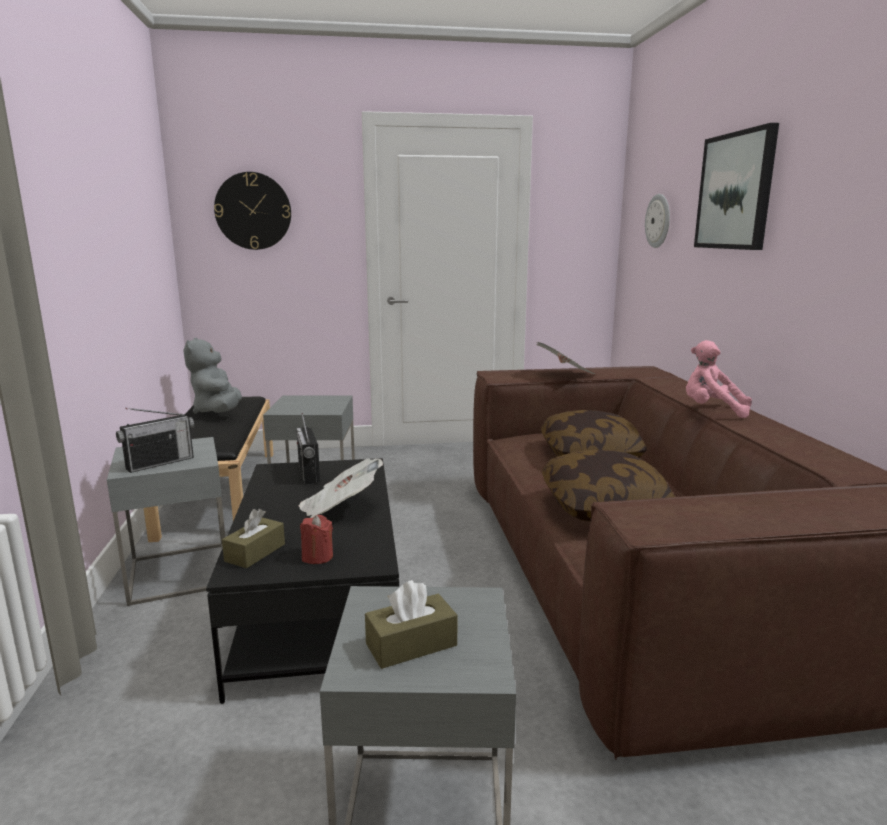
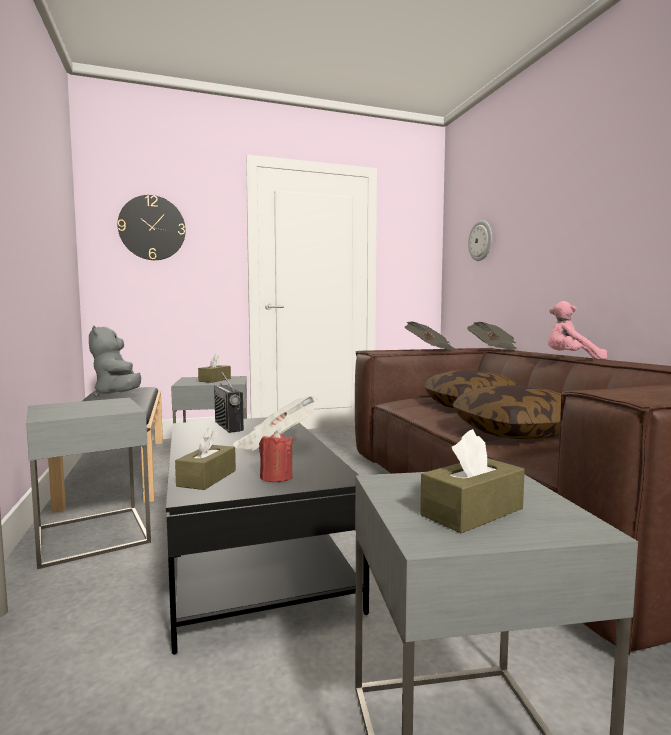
camera: 10 degrees left, 10 degrees down
(160, 463) = (82, 412): radio -> none
(313, 404) = (215, 380): none -> brown tissue box
(645, 376) = (493, 350): none -> newspaper
(736, 191) = (555, 201): picture -> none

